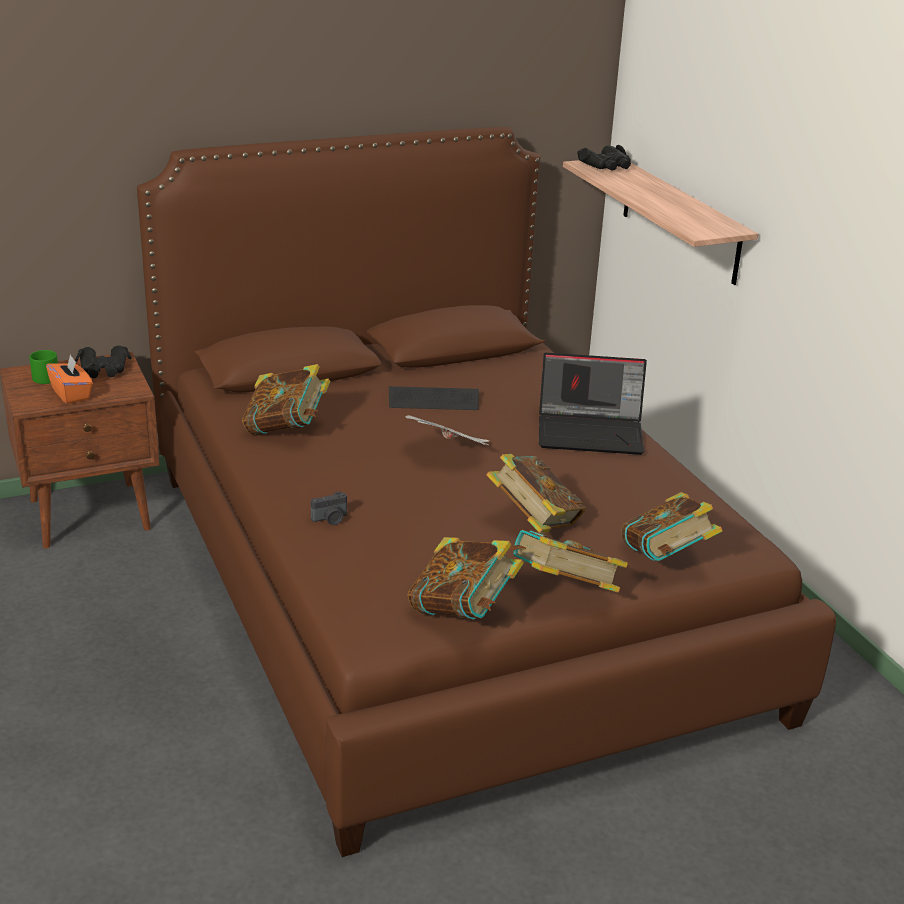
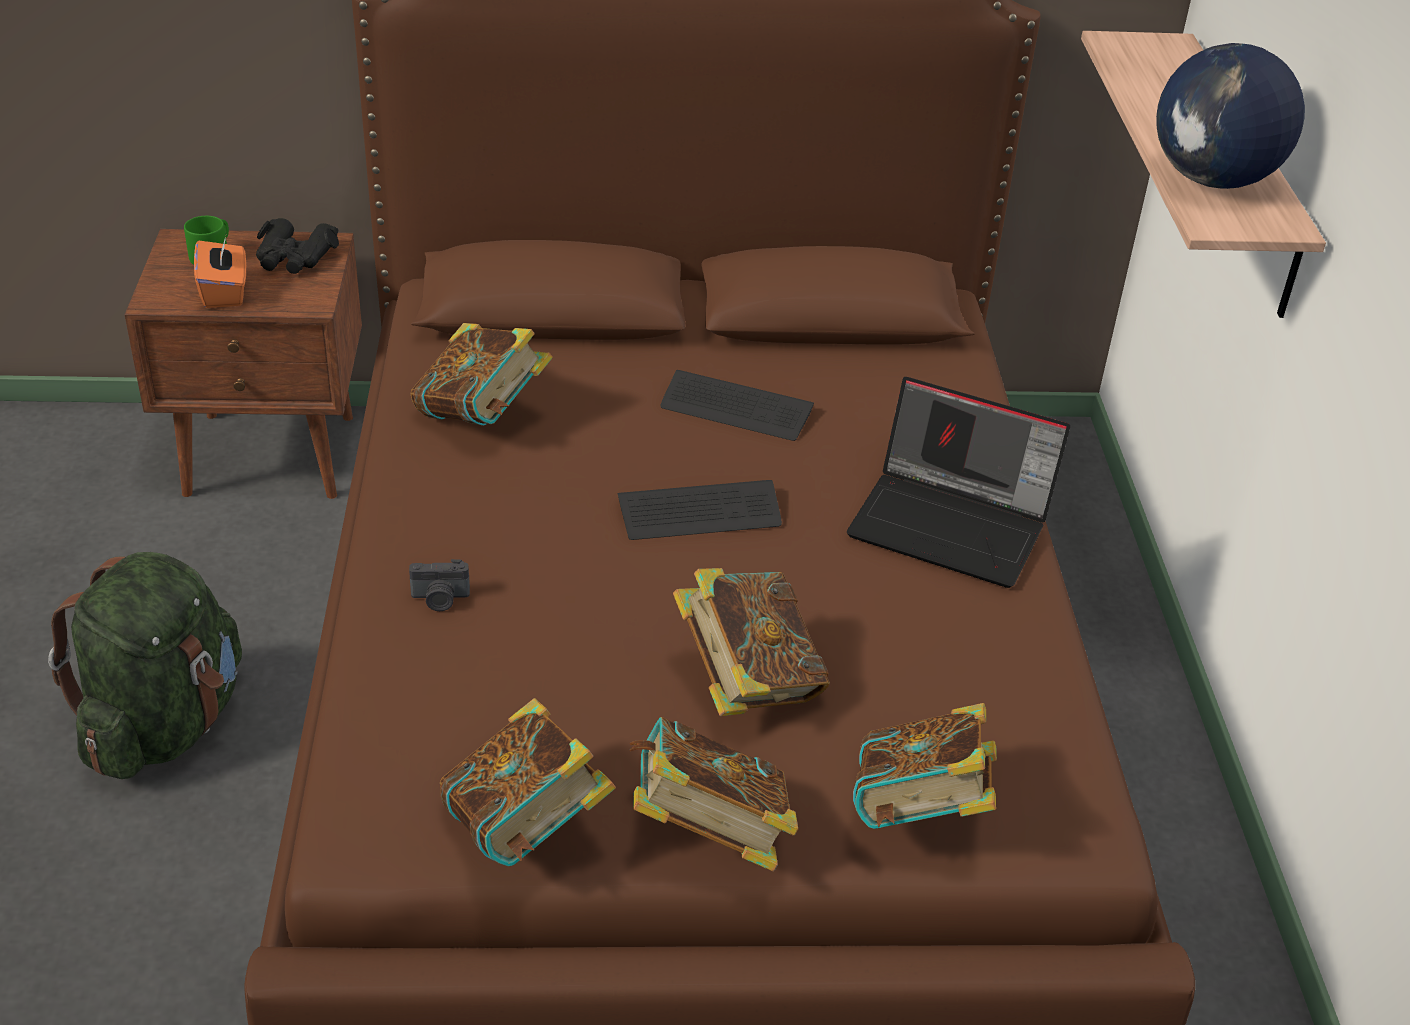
camera: 20 degrees right, 10 degrees up
(118, 672) = (165, 724): none -> green backpack
(450, 452) = (700, 513): newspaper -> keyboard
(606, 166) = (1152, 51): black binoculars -> none
(684, 215) = (1213, 180): none -> globe

